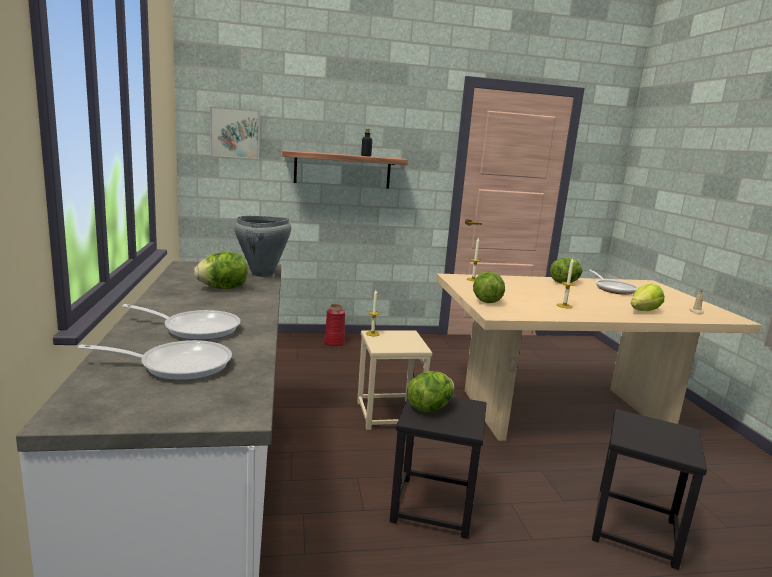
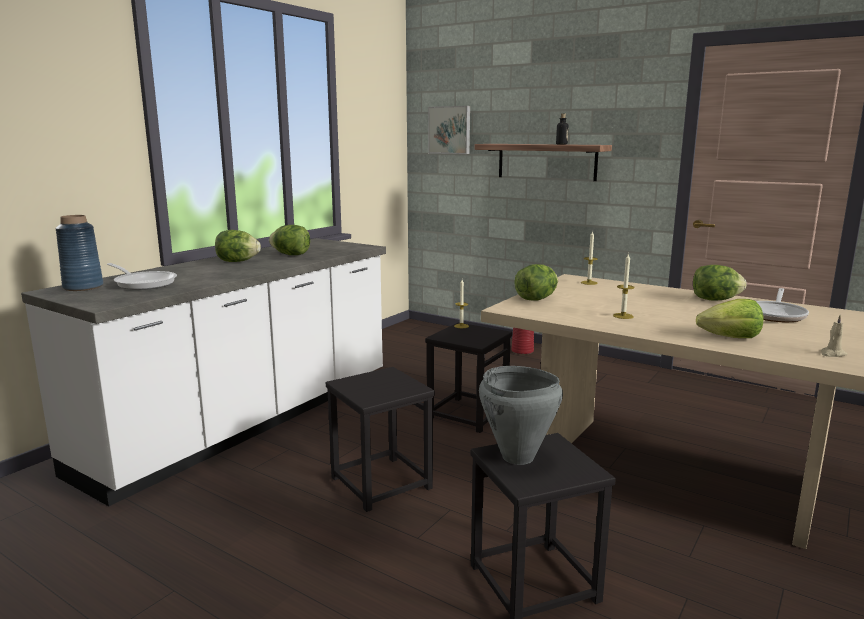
camera: 45 degrees right, 0 degrees up
(104, 394) = (83, 287): none -> blue vase
(196, 328) = (205, 271): frying pan -> none
(263, 274) = (347, 250): grey cooking pot -> grey cooking pot (518, 457)
(388, 414) = (467, 414): beige stool -> black stool
(429, 408) = (375, 380): lettuce -> lettuce (237, 261)

